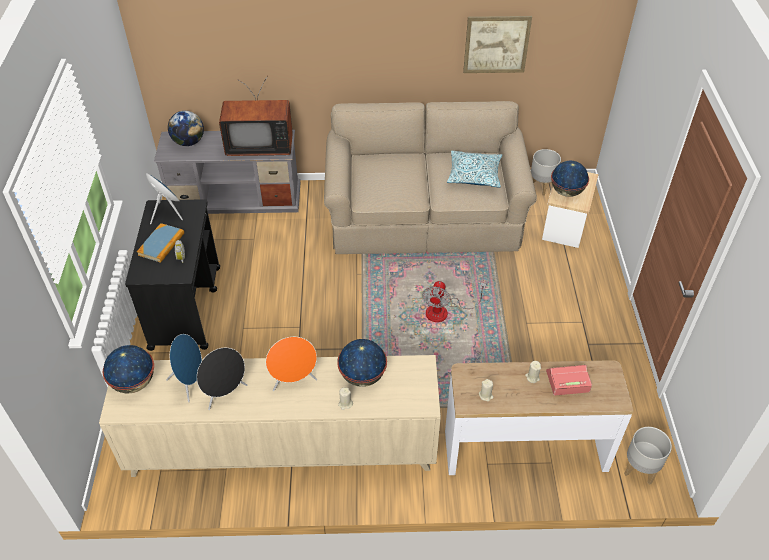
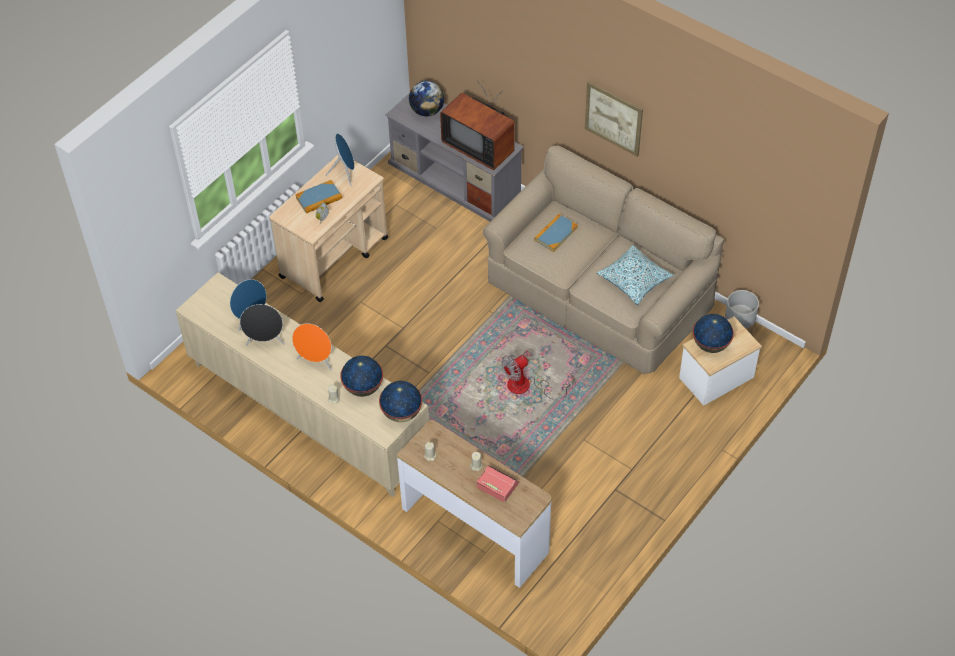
camera: 40 degrees right, 5 degrees up
(134, 383) = (217, 296): globe -> globe (402, 413)
(186, 306) = (335, 257): black cart -> beige cart
(383, 175) = (556, 234): none -> book
(496, 44) = (707, 169): picture -> picture (613, 118)
(640, 469) = (546, 603): grey planter -> none

